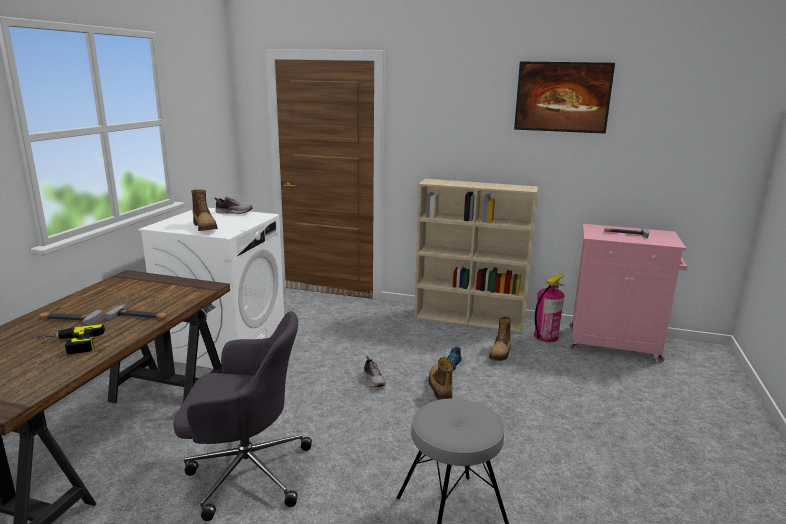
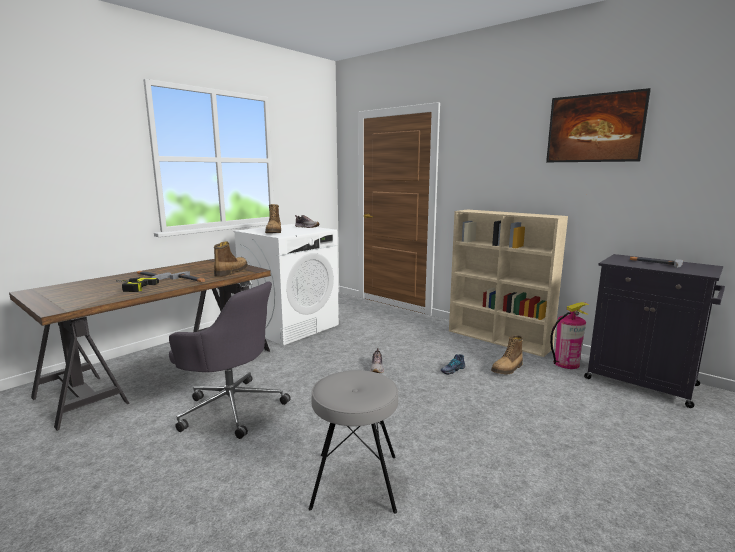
camera: 25 degrees right, 5 degrees down
(439, 388) = (427, 384): boot -> boot (230, 272)
(615, 344) = (643, 382): pink cabinet -> black cabinet

